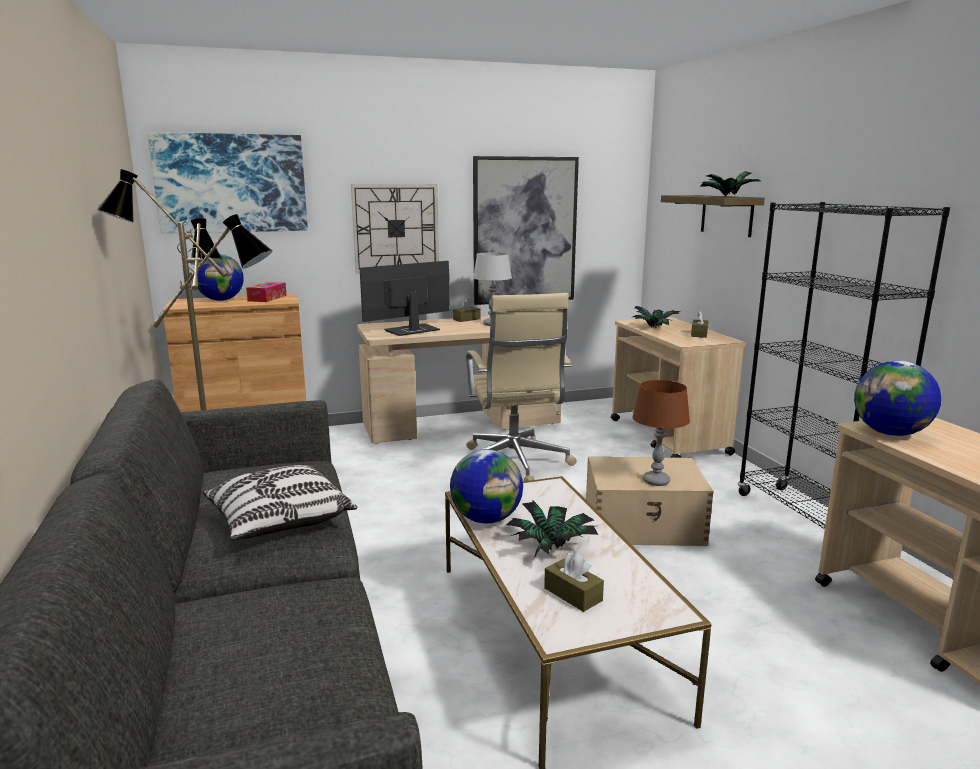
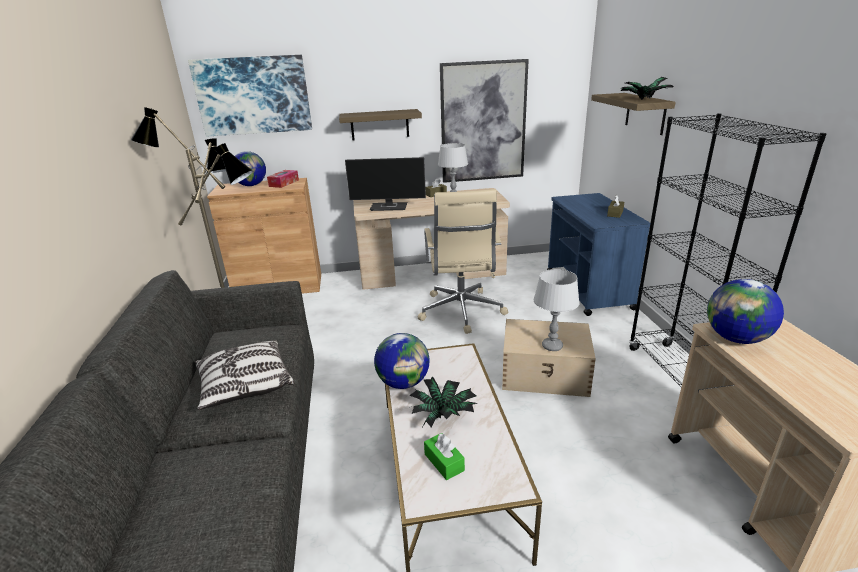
camera: 10 degrees right, 10 degrees up
(396, 228) = (379, 125): wall clock -> shelf
(411, 331) = (389, 207): monitor -> monitor turned 150 degrees counterclockwise
(573, 594) = (444, 462): brown tissue box -> green tissue box
(655, 328) = (581, 206): potted plant -> none
(656, 481) = (552, 346): brown table lamp -> grey table lamp
(668, 437) = (588, 290): beige cart -> blue cart

